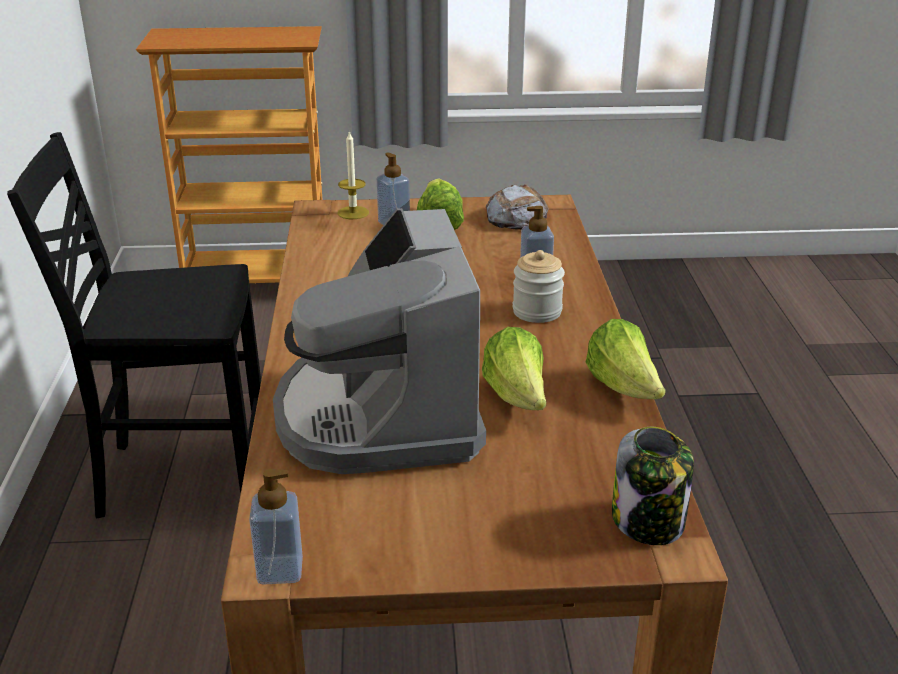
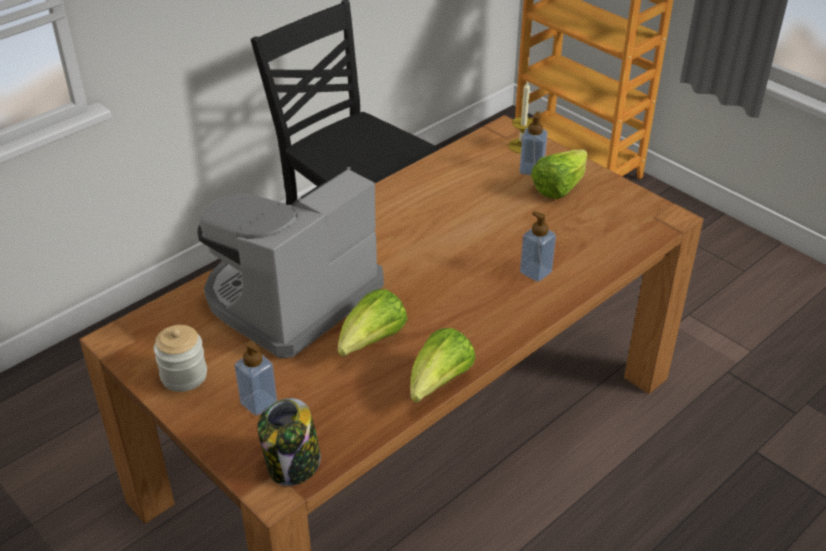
camera: 50 degrees right, 10 degrees up
(280, 570) = (117, 344): soap dispenser -> soap dispenser (258, 403)
(516, 217) = (621, 214): bread -> none
(537, 312) = (493, 295): jar -> jar (184, 376)

